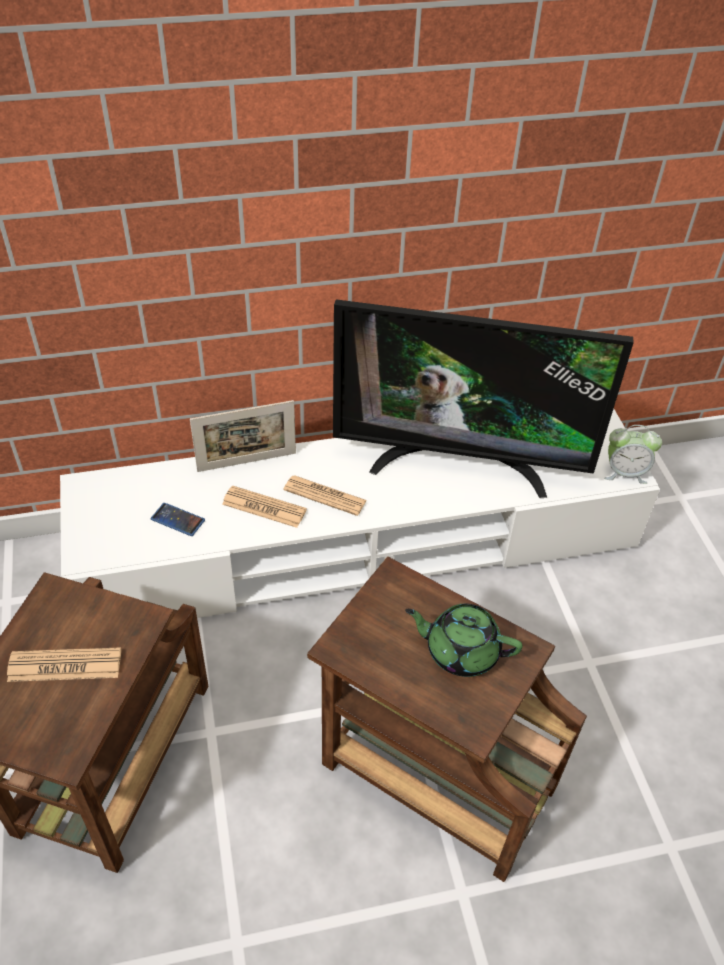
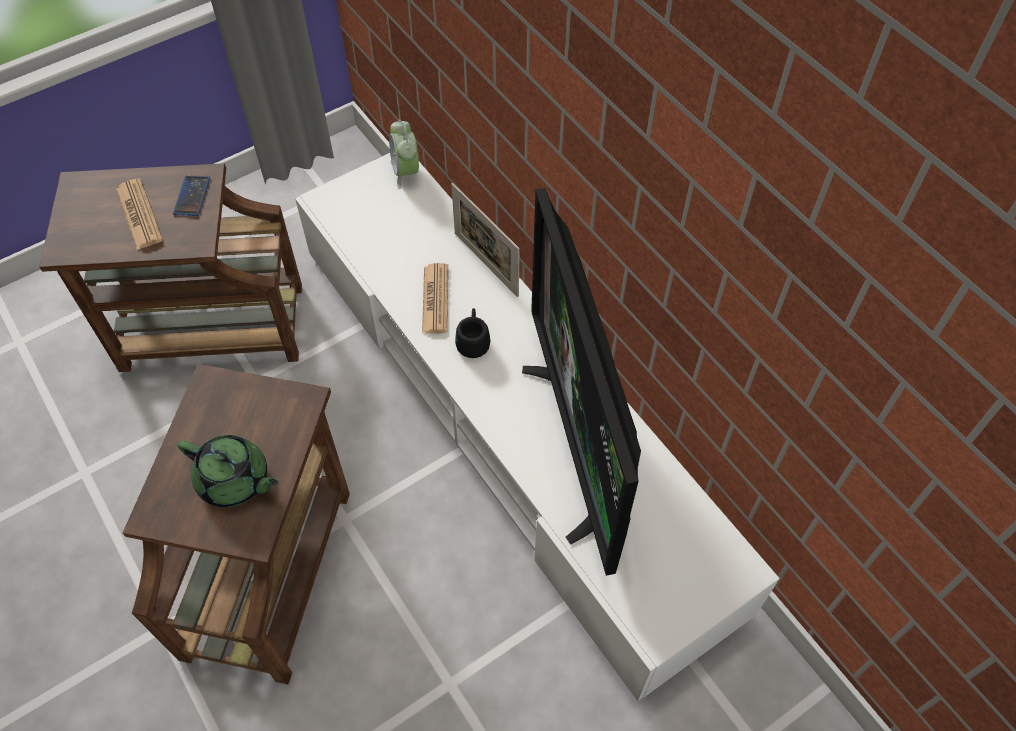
camera: 70 degrees right, 10 degrees up
(178, 520) = (391, 243): phone -> phone (192, 196)
(325, 496) = (473, 341): newspaper -> black mug
(461, 650) = (235, 481): green teapot -> green teapot turned 120 degrees clockwise
(625, 472) = (656, 623): alarm clock -> alarm clock (406, 172)

